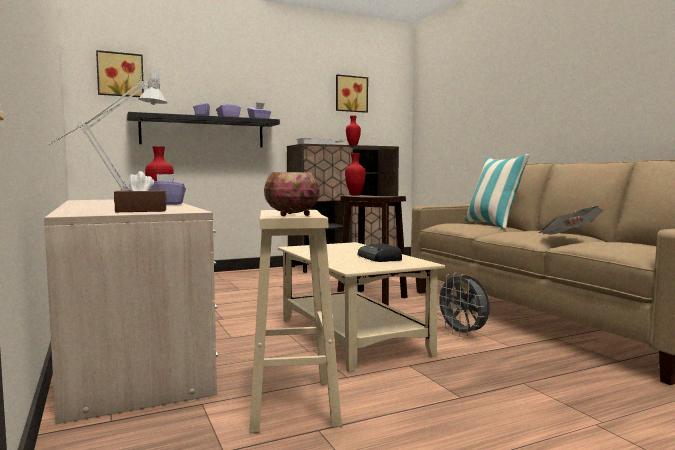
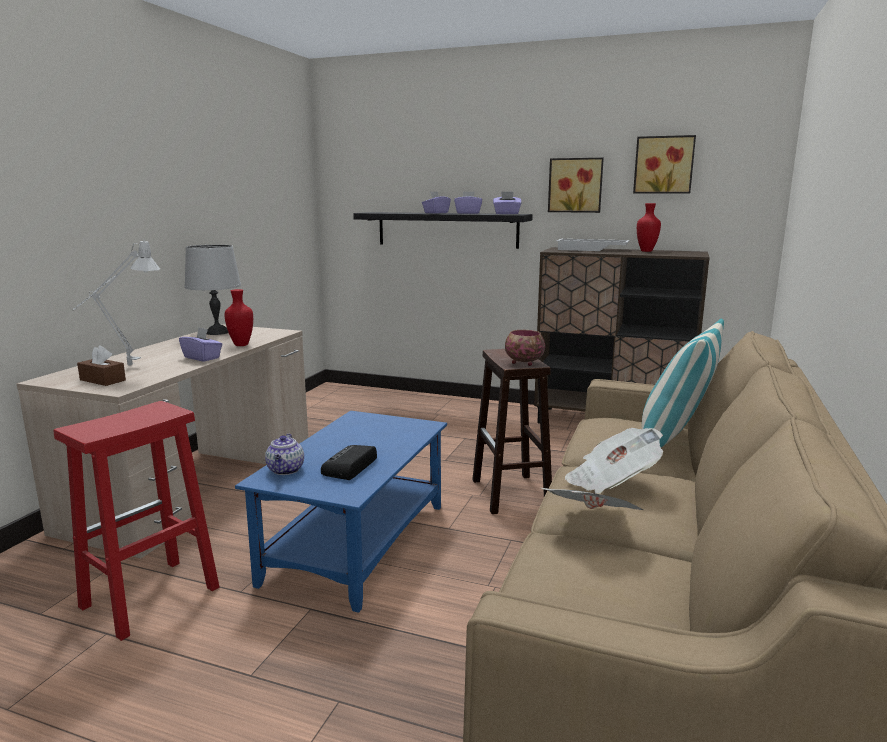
camera: 45 degrees right, 10 degrees up
(93, 201) = (218, 332): none -> grey table lamp
(120, 75) = (363, 167): picture -> picture (575, 185)
(291, 215) = (91, 428): bowl -> bowl (523, 363)
(293, 405) = (149, 598): beige stool -> red stool
(350, 265) = (286, 470): none -> teapot
(352, 337) = (357, 544): beige coffee table -> blue coffee table
(354, 195) = (499, 352): red vase -> none
(463, 334) = (463, 598): grey fan -> none
(526, 231) = (611, 482): none -> newspaper

